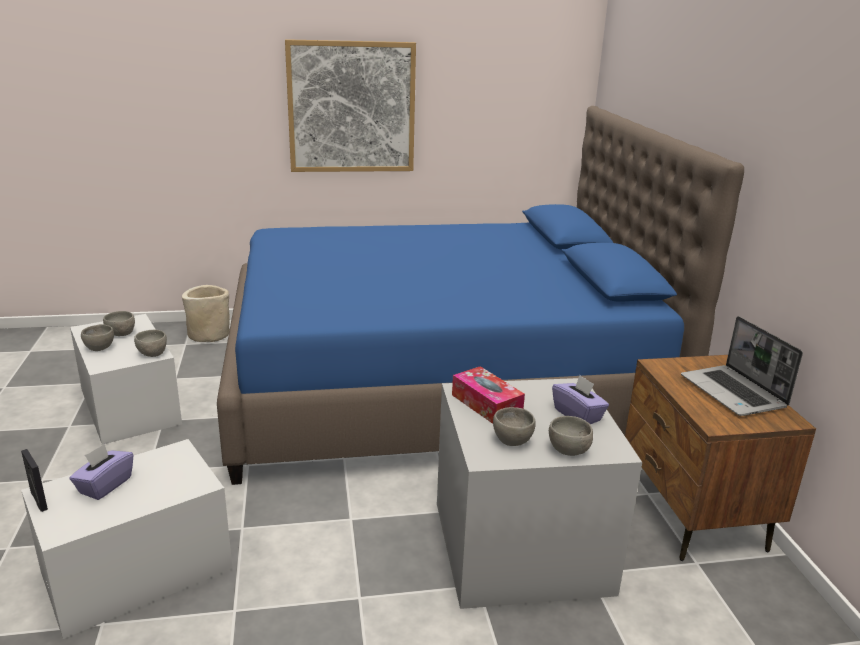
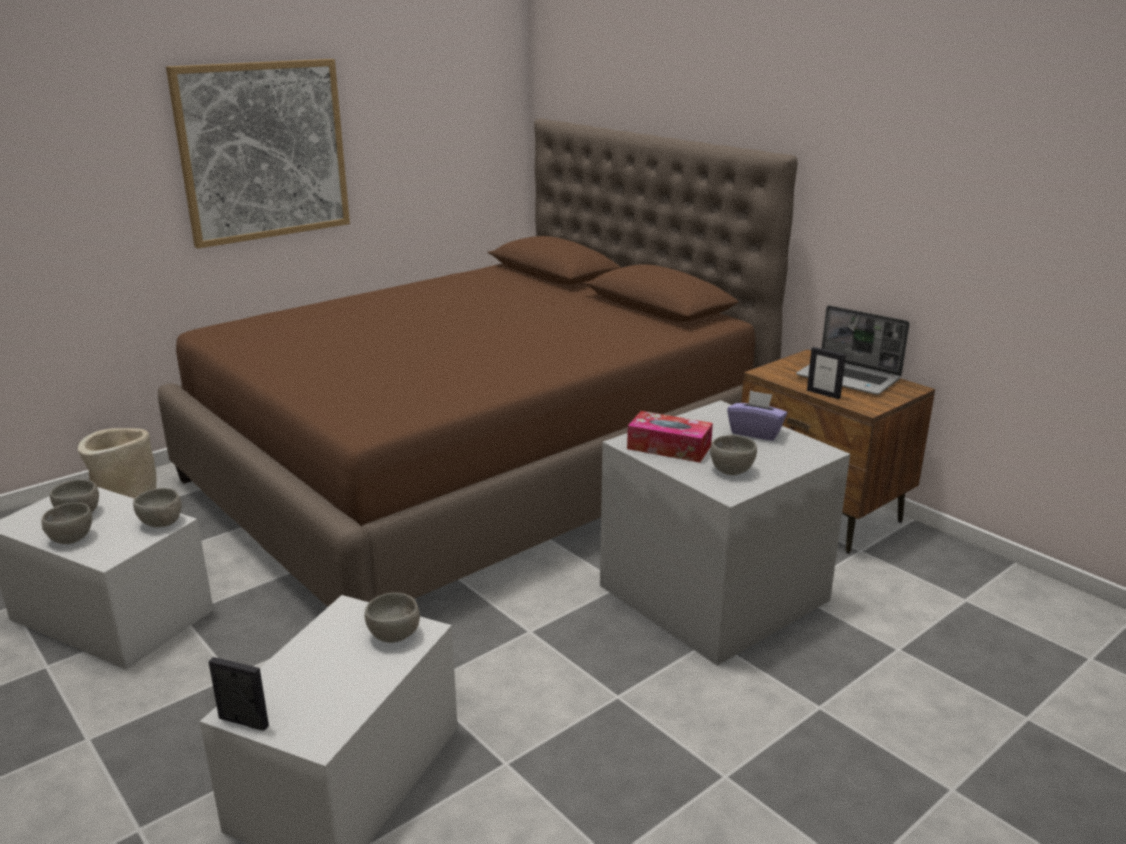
camera: 30 degrees left, 0 degrees up
(105, 485) = (306, 675): purple tissue box -> none
(439, 384) = (478, 471): blue bed -> brown bed
(569, 451) = (787, 463): grey bowl -> grey bowl (395, 636)
(687, 399) = (823, 394): none -> picture frame

